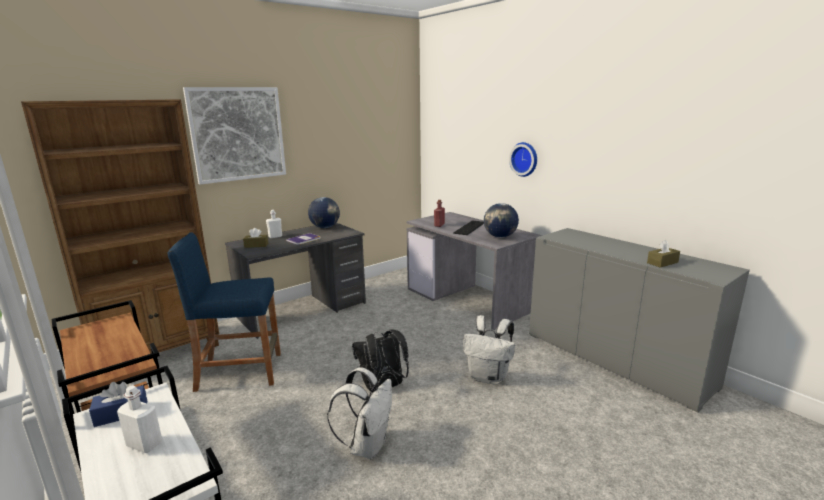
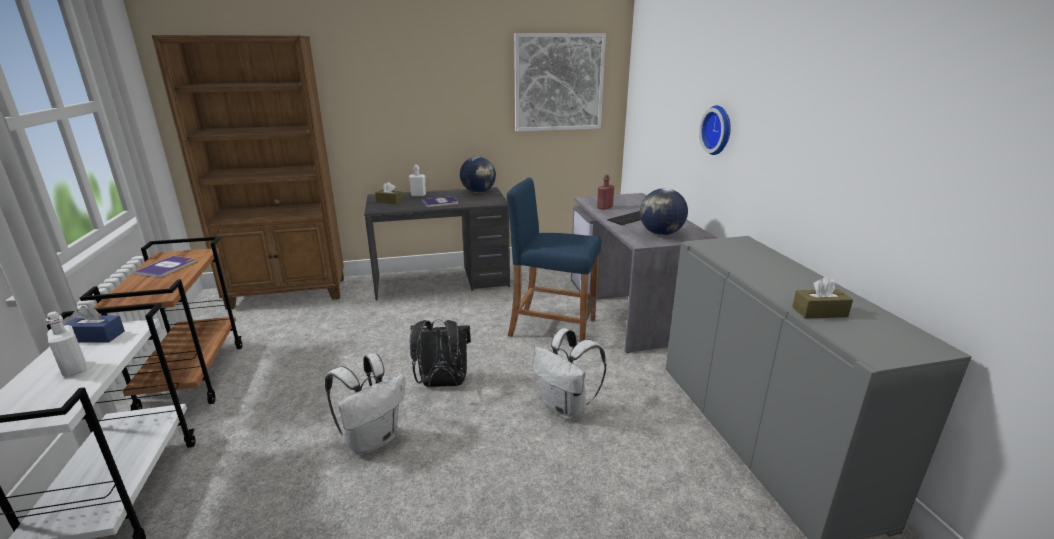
camera: 25 degrees right, 5 degrees up
(99, 339) = (167, 267): none -> book
(238, 134) = (386, 77): picture -> picture (559, 83)
(239, 371) = (333, 329): blue stool -> blue stool (552, 328)

